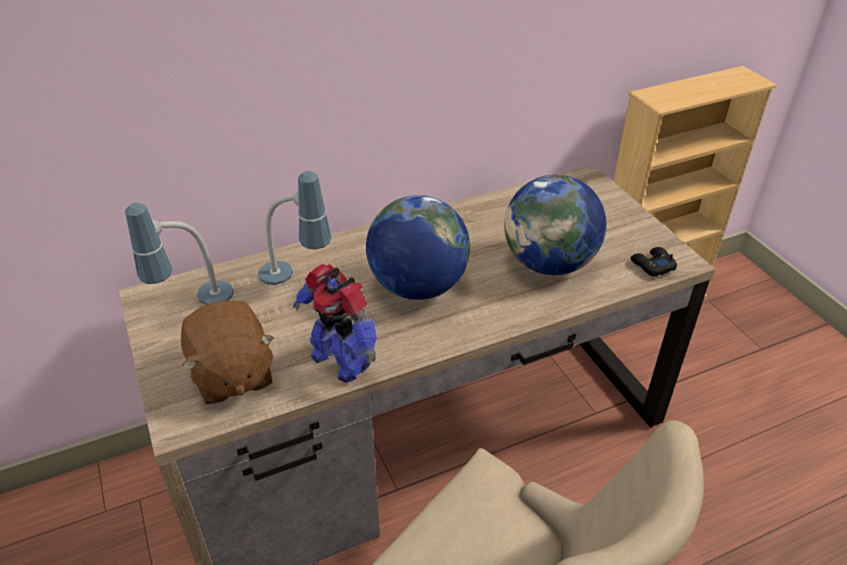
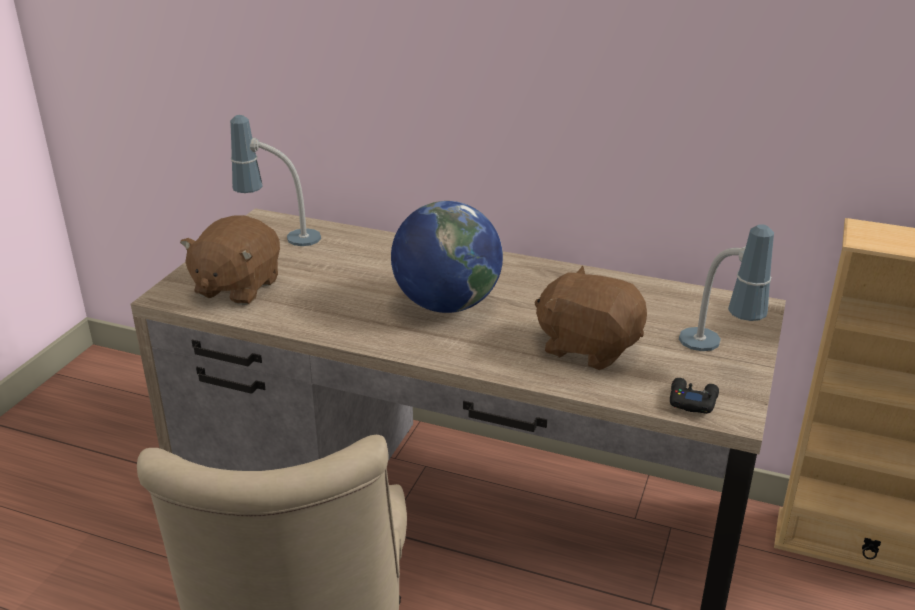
camera: 45 degrees right, 10 degrees down
(297, 279) = (369, 256): table lamp -> table lamp (716, 355)
(341, 360) = (314, 317): toy robot -> none
(549, 263) = (588, 347): globe -> brown plush toy

